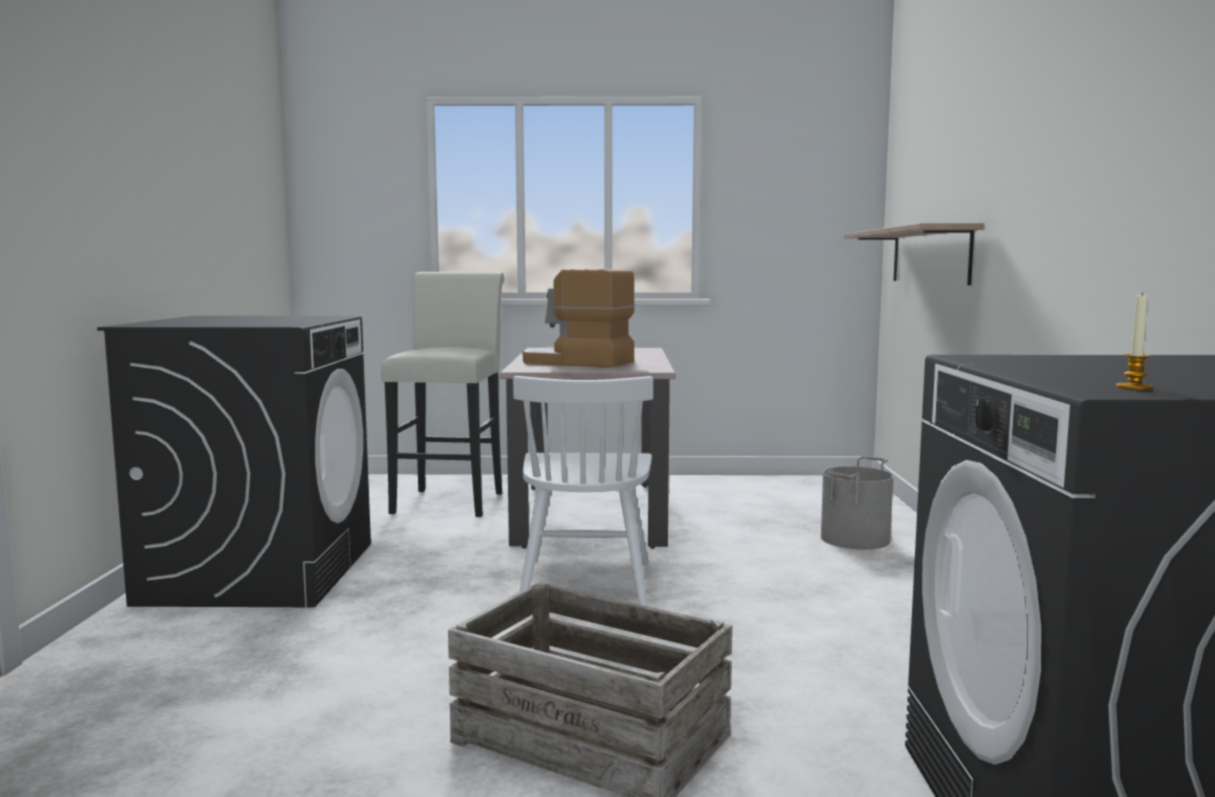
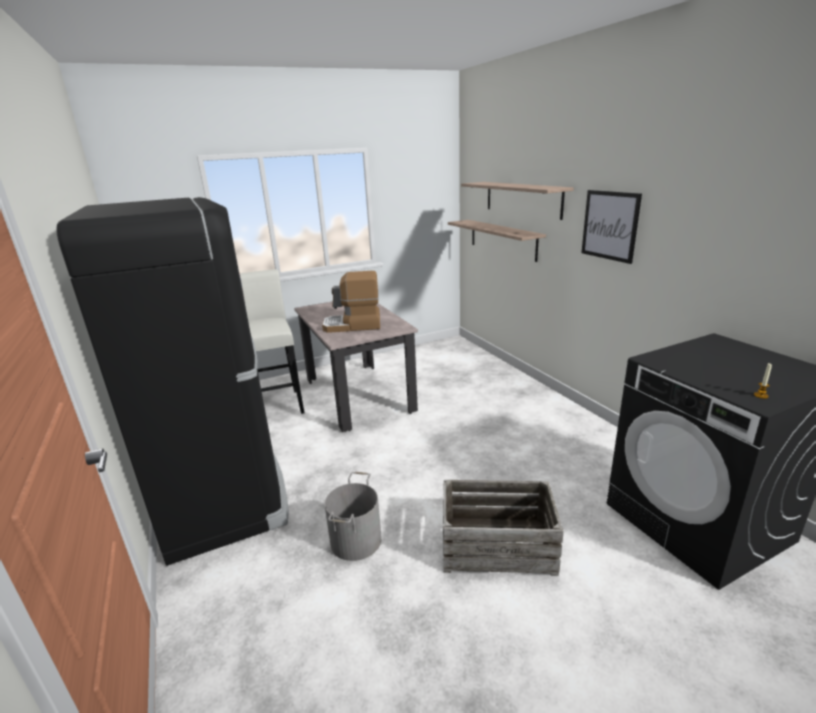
camera: 25 degrees left, 15 degrees up
(260, 572) = (224, 493): black washing machine -> black fridge
(585, 584) = (403, 448): white chair -> none
(854, 539) = (488, 382): grey bucket -> grey bucket (355, 540)
(956, 165) = (522, 199): none -> shelf
(1068, 169) = (610, 225): none -> picture

